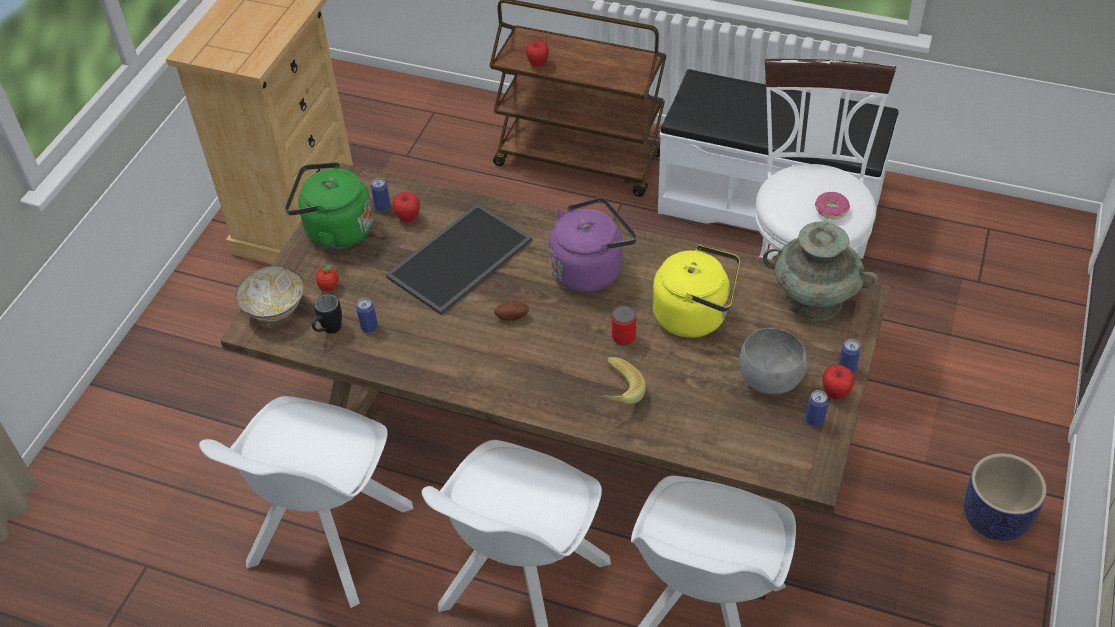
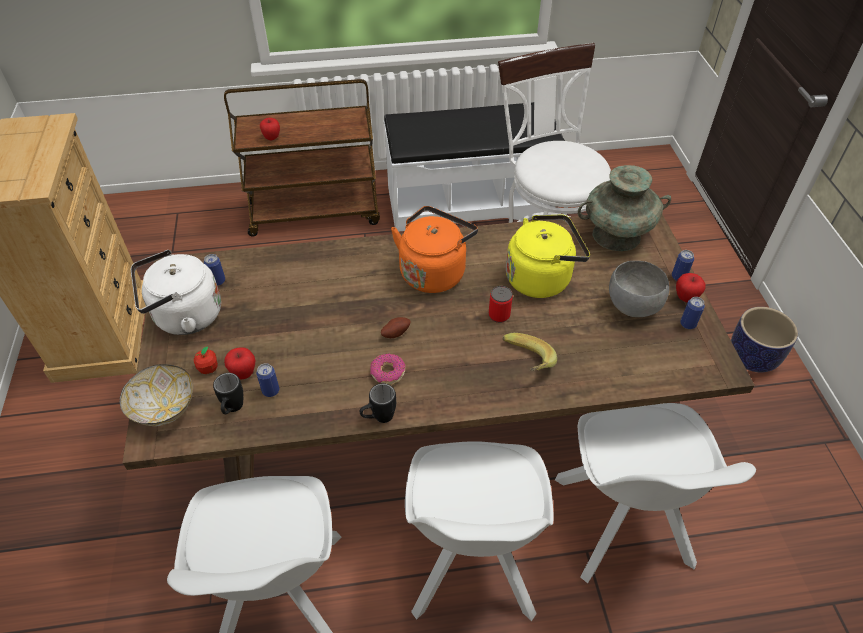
camera: 30 degrees left, 0 degrees up
(335, 231) = (184, 317): green kettle -> white kettle
(408, 218) = (248, 283): apple -> apple (244, 373)
(446, 388) = (378, 418): none -> black mug
(460, 260) = (318, 302): tray -> none
(590, 269) = (434, 271): purple kettle -> orange kettle
(831, 210) = (580, 168): donut -> donut (387, 373)

